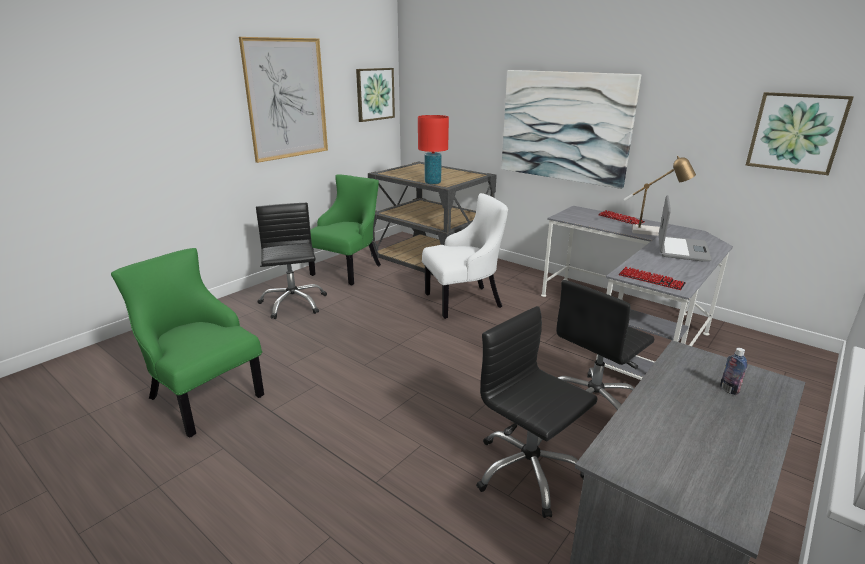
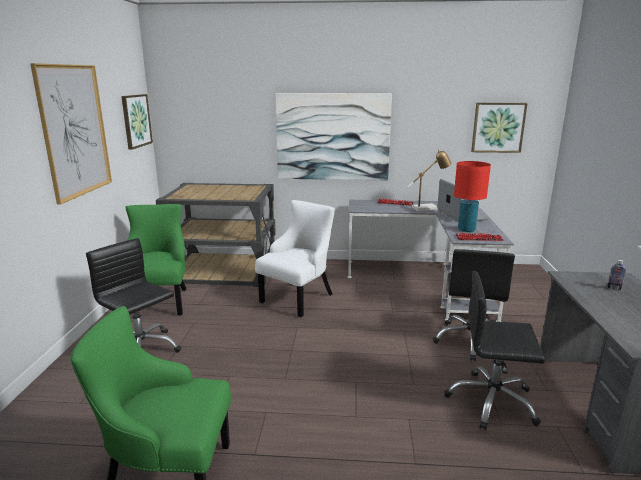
camera: 35 degrees left, 5 degrees down
(432, 182) = (235, 198): red table lamp -> red table lamp (466, 230)

